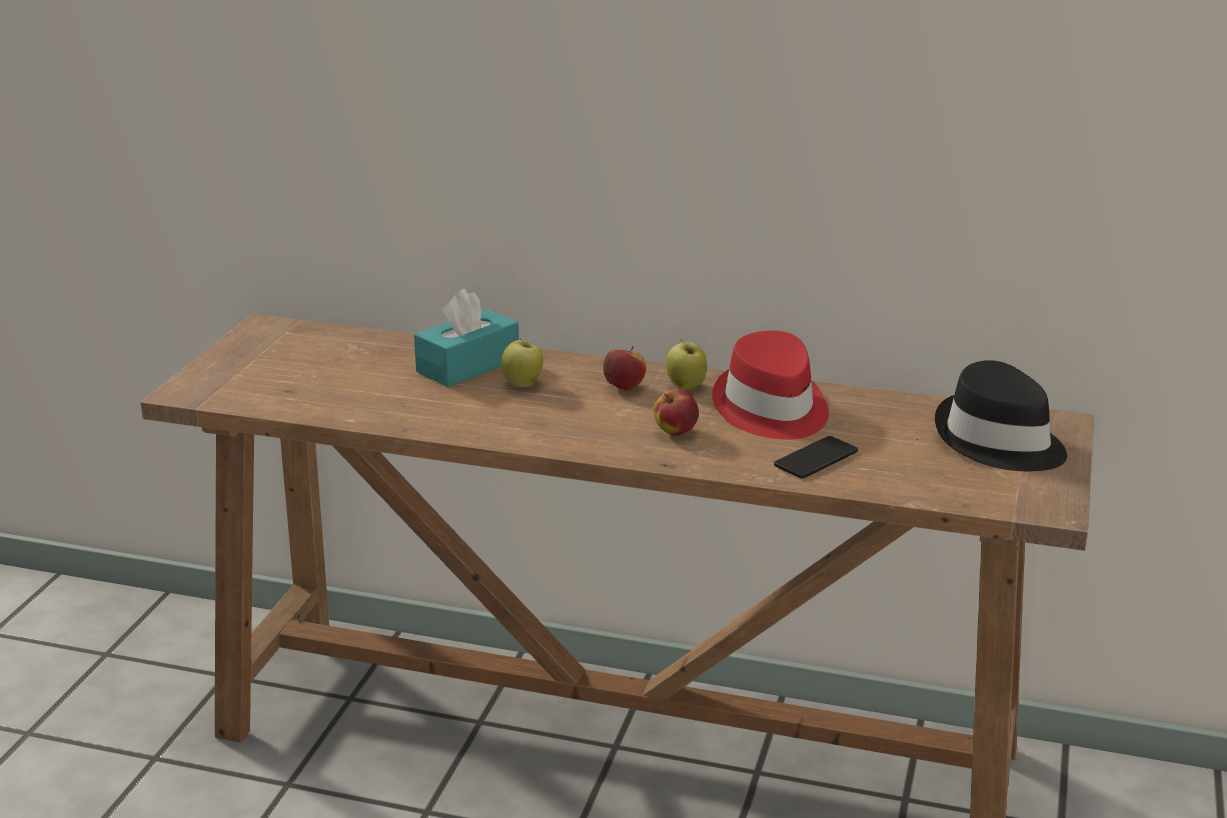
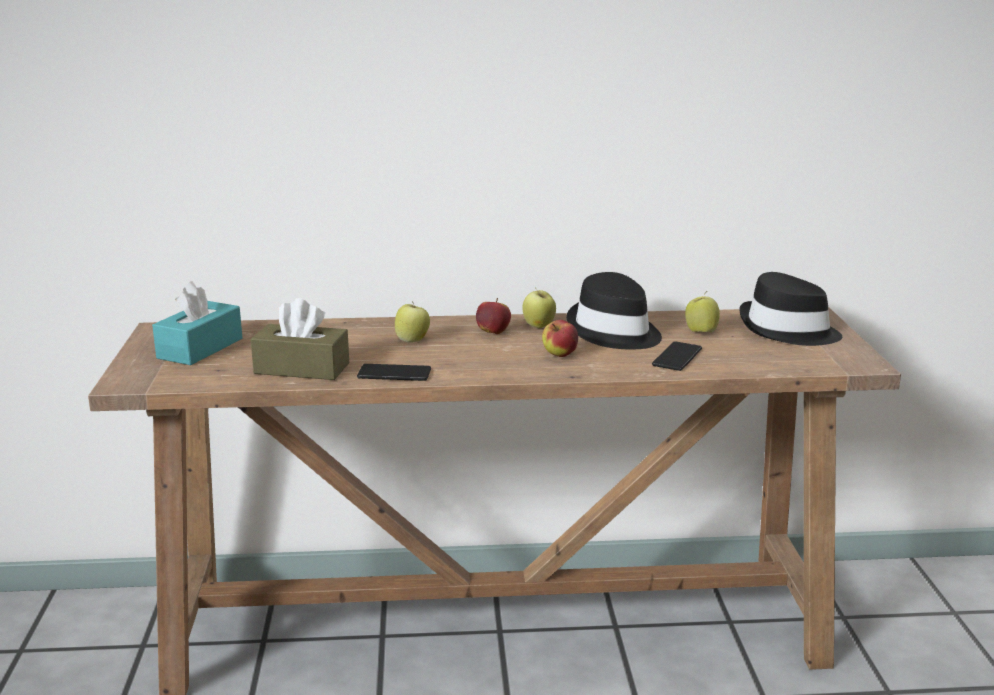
camera: 20 degrees left, 5 degrees down
(374, 403) = (302, 368): none -> brown tissue box
(467, 427) = (394, 374): none -> phone
(468, 366) = (357, 334): turquoise tissue box -> turquoise tissue box (200, 348)
(771, 409) = (614, 332): red hat -> black hat
(880, 426) = (700, 332): none -> apple

